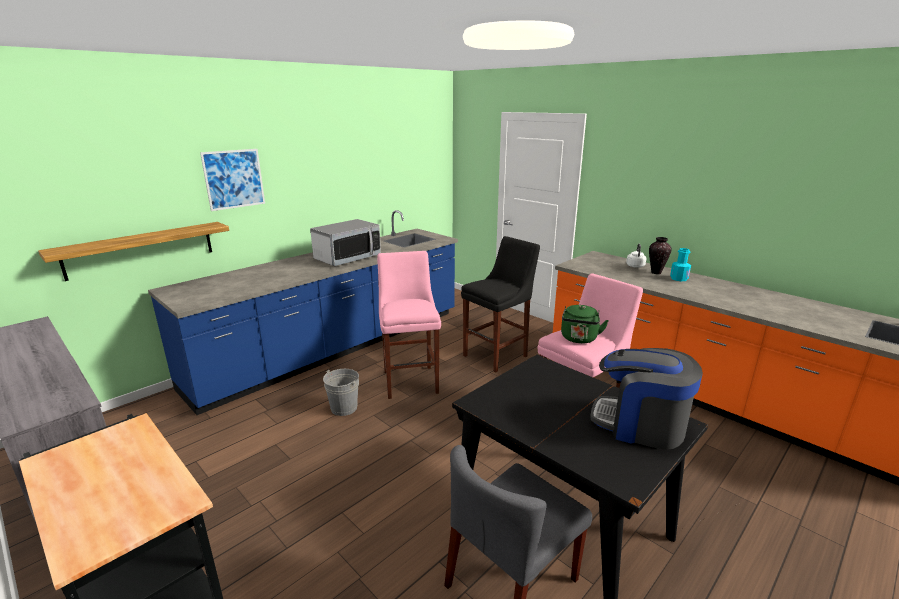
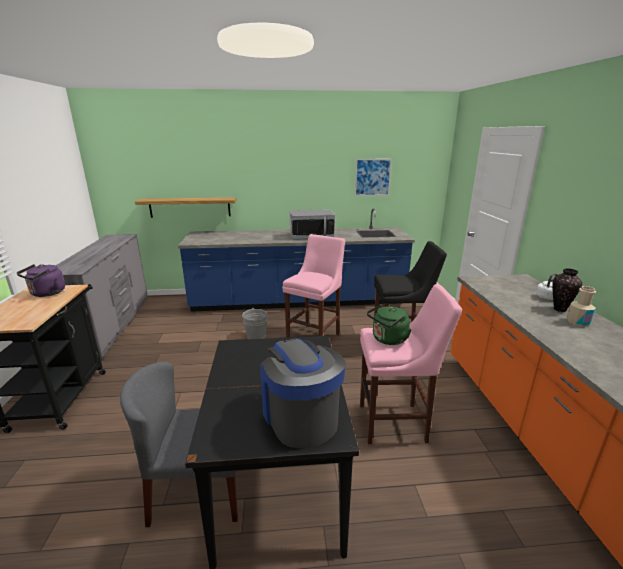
camera: 40 degrees right, 0 degrees up
(97, 454) = (46, 293): none -> purple kettle
(234, 179) = (249, 170): picture -> picture (372, 177)
(679, 279) = (577, 322): turquoise bottle -> beige bottle

